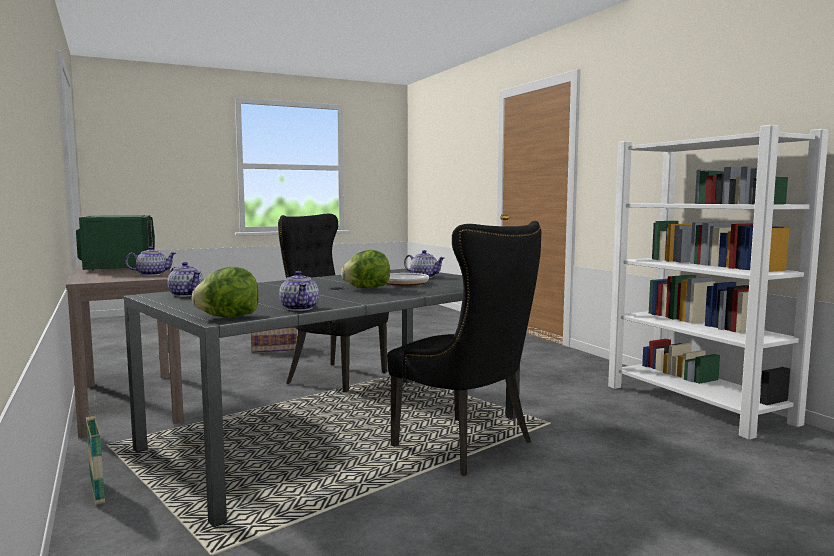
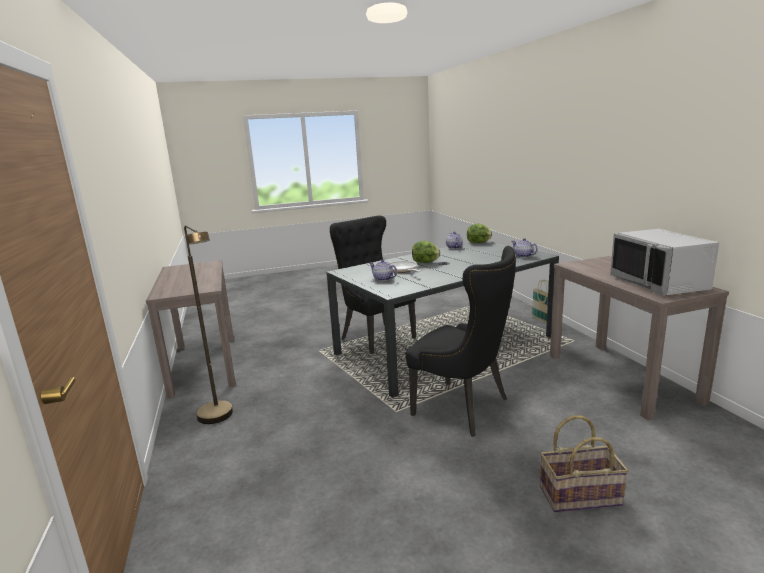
camera: 170 degrees left, 10 degrees up
(118, 267) = (659, 283): green microwave -> grey microwave
(151, 274) = (586, 269): teapot -> none
(571, 367) = (219, 418): none -> brown floor lamp
(697, 404) = (204, 364): white bookcase -> brown console table

